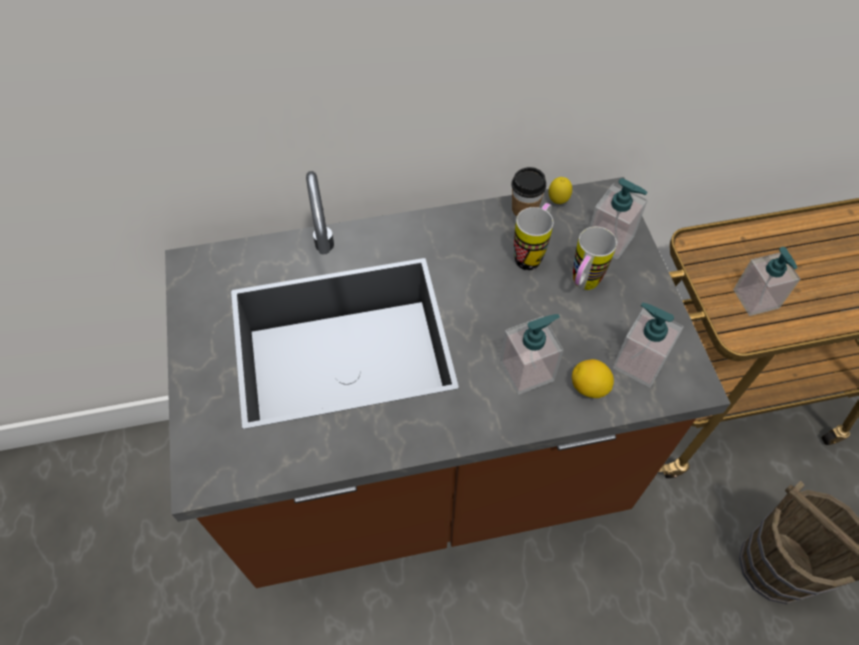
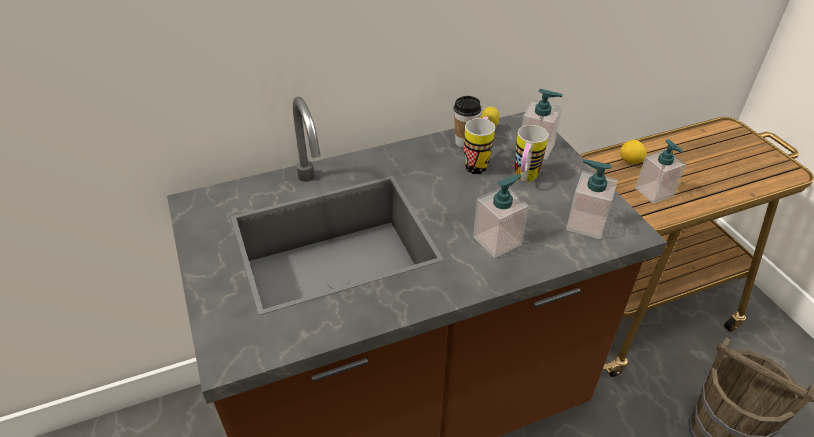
camera: 10 degrees left, 15 degrees down
(589, 387) = (551, 245): lemon -> lemon (630, 161)

